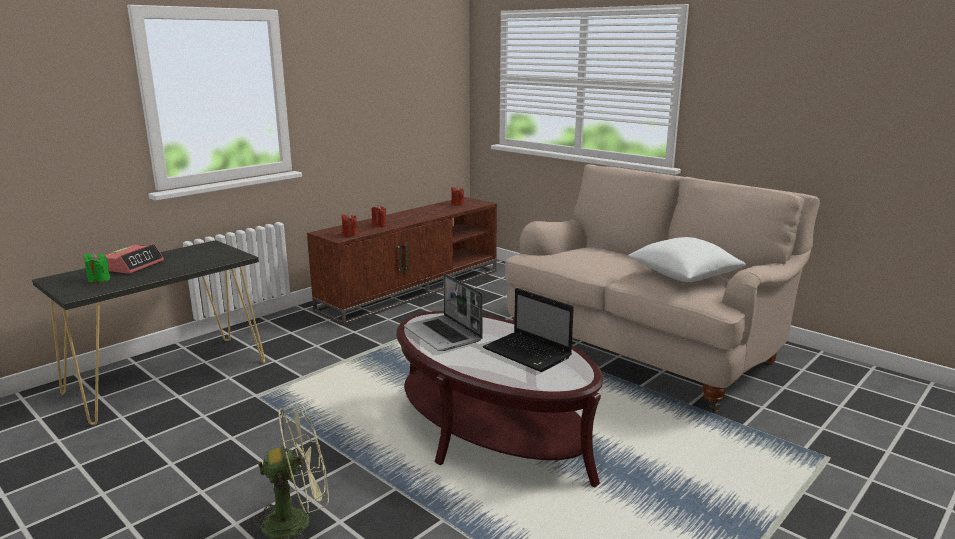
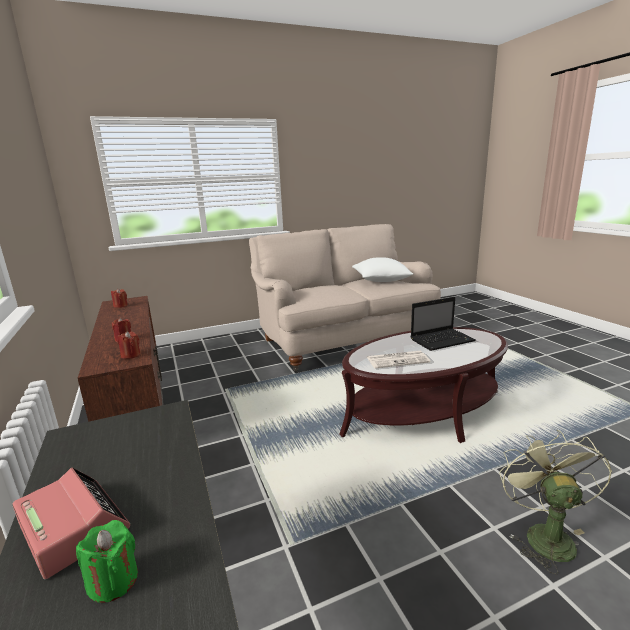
camera: 65 degrees left, 0 degrees up
(444, 335) = (398, 360): laptop -> newspaper

